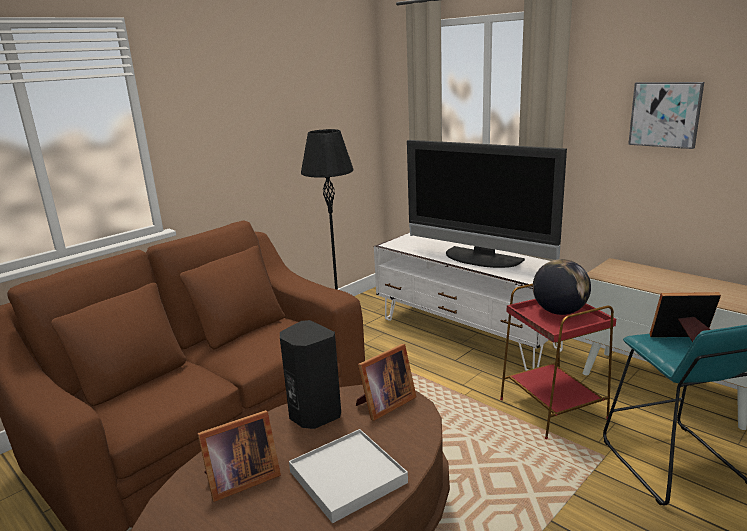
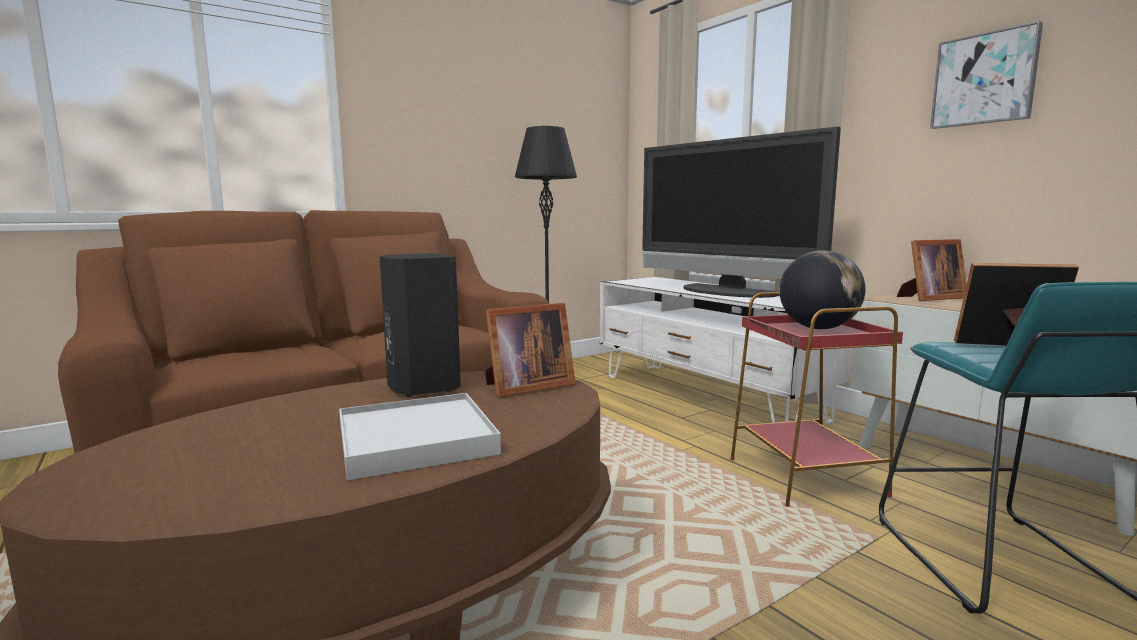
camera: 10 degrees right, 10 degrees down
(240, 480) = (266, 428): picture frame -> picture frame (929, 298)

